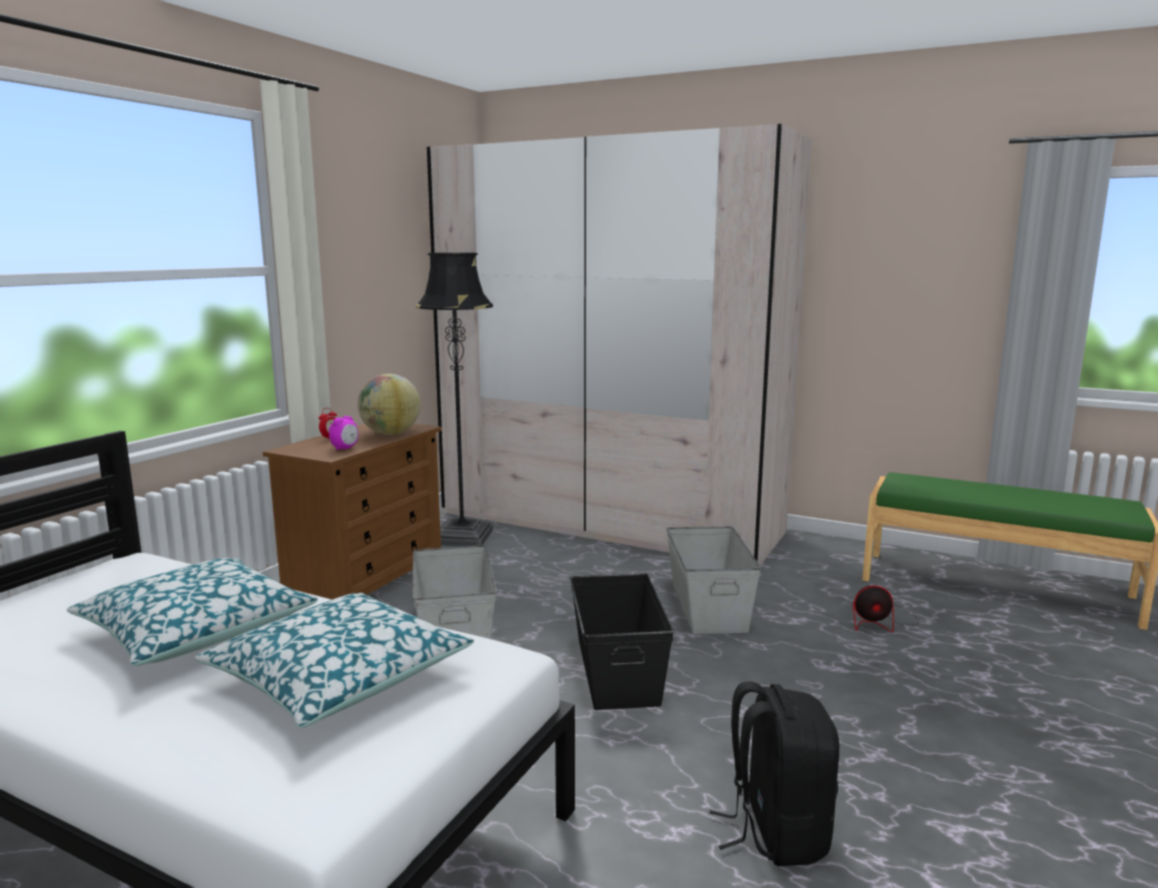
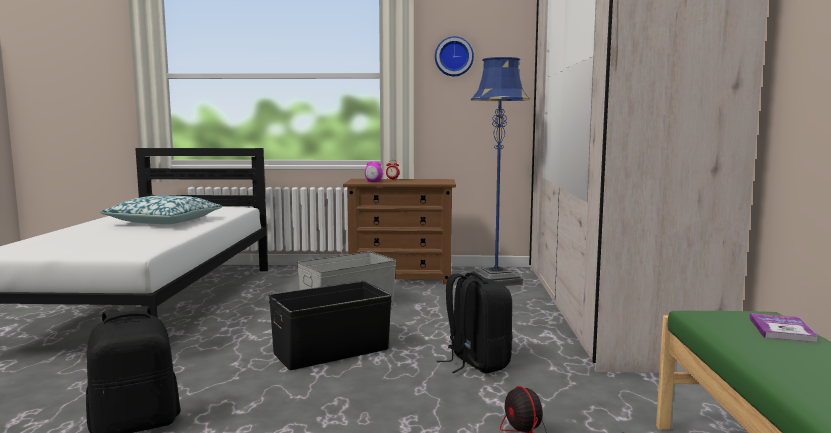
camera: 65 degrees right, 5 degrees down
(338, 677) = (117, 239): pillow -> none
(343, 240) = (454, 56): none -> wall clock
(390, 434) = (419, 182): globe -> none
(462, 537) = (496, 281): black floor lamp -> blue floor lamp
(707, 607) = (476, 363): grey storage box -> black backpack
(932, 481) = (781, 330): none -> book

